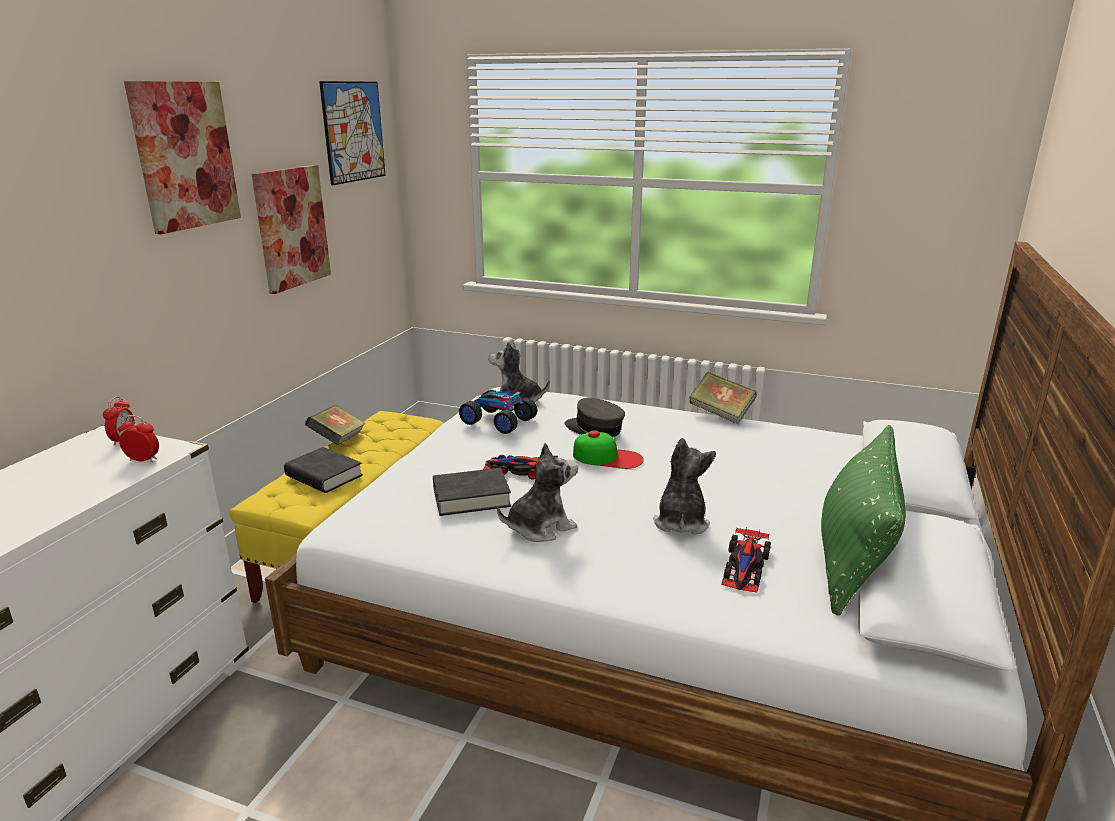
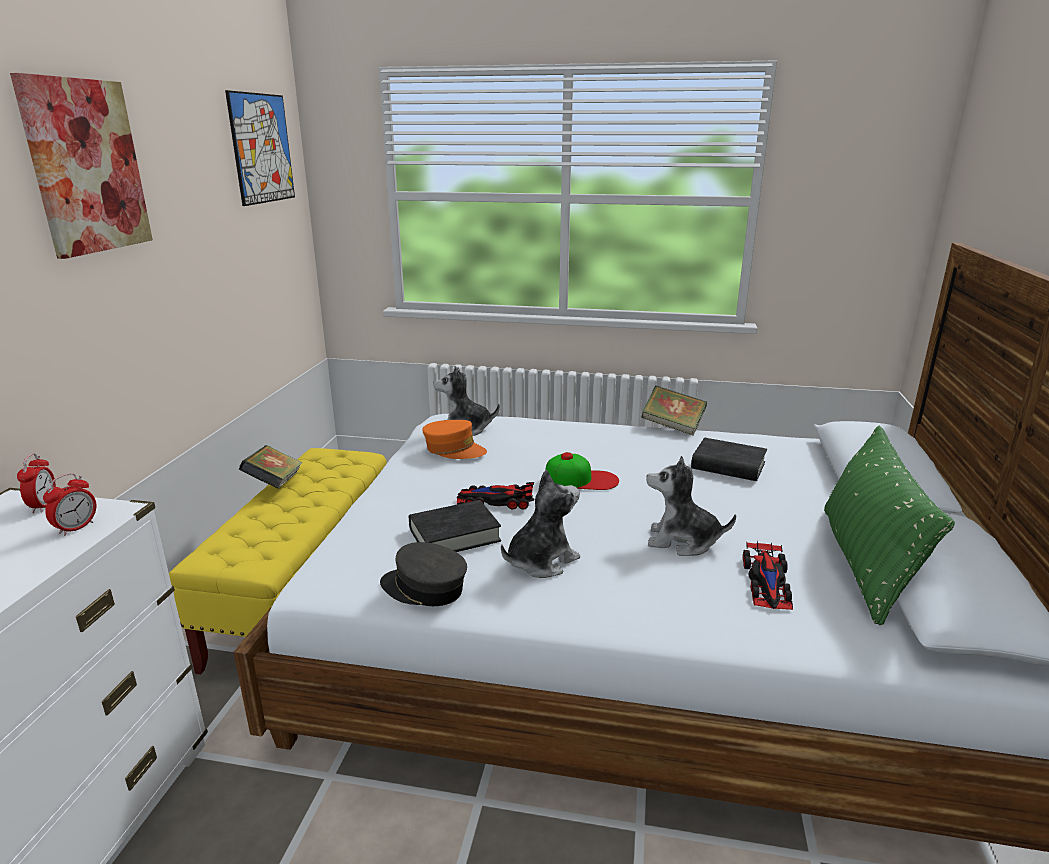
camera: 10 degrees left, 0 degrees up
(143, 460) = (76, 528): alarm clock -> alarm clock turned 120 degrees clockwise
(291, 227) = (205, 252): picture -> none
(324, 476) = (270, 524): black book -> black book (728, 466)
(499, 421) = (454, 449): toy car -> orange cap
(594, 429) = (556, 450): grey cap -> grey cap (424, 588)
(680, 522) = (682, 541): plush toy -> plush toy turned 75 degrees counterclockwise

